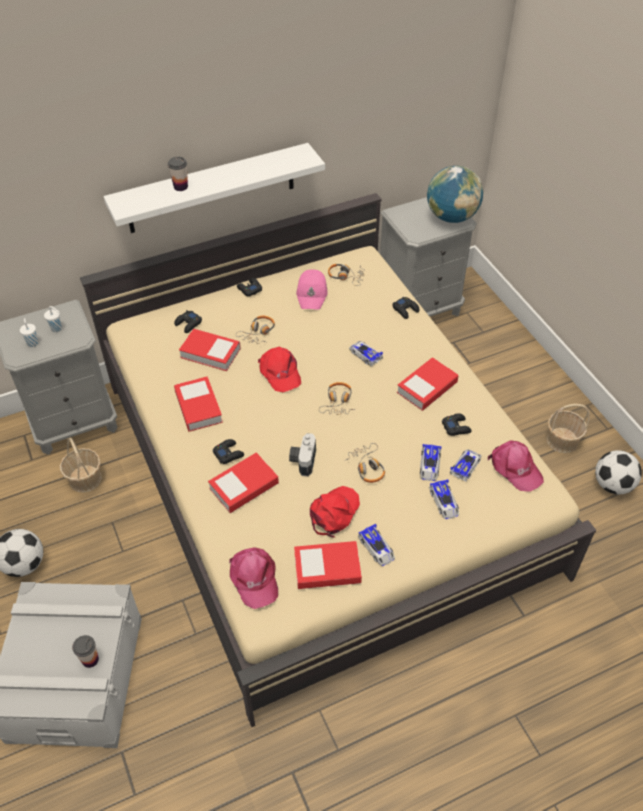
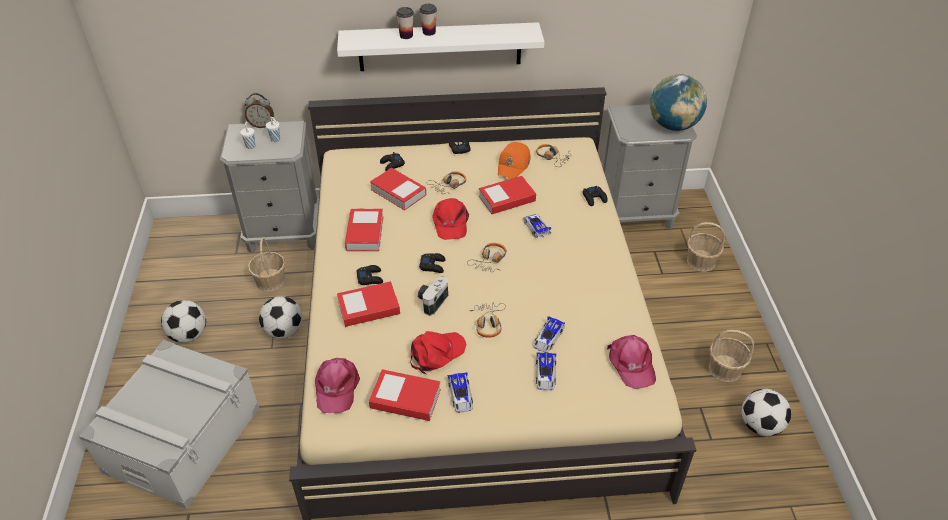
camera: 20 degrees right, 5 degrees down
(32, 315) = (262, 125): none -> alarm clock
(90, 659) = (184, 419): cup -> cup (429, 32)
(127, 529) = (284, 331): none -> football
(312, 294) = (514, 165): pink cap -> orange cap
(427, 387) = (580, 270): book -> book (507, 199)
(456, 427) = (591, 312): black game controller -> black game controller (433, 265)
(466, 466) = (583, 348): toy car -> none
(499, 341) = (701, 261): none -> basket

